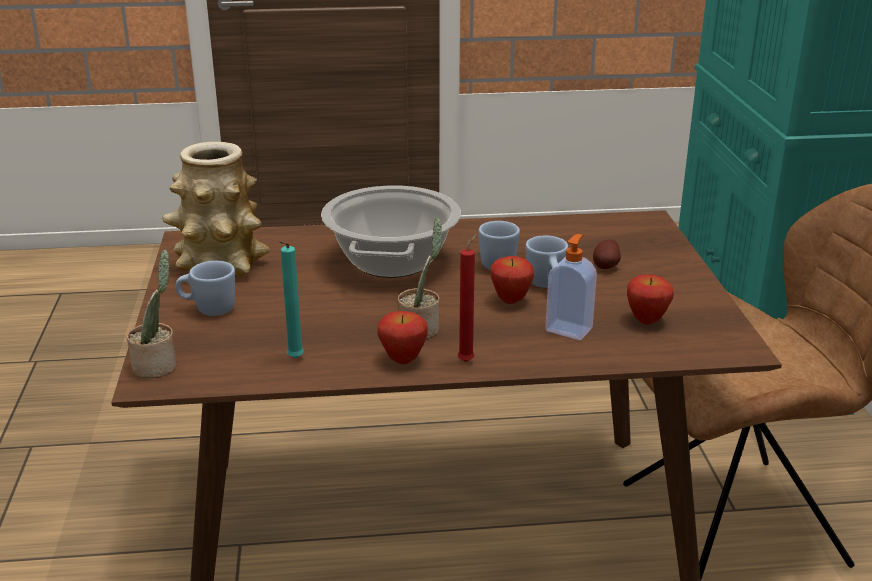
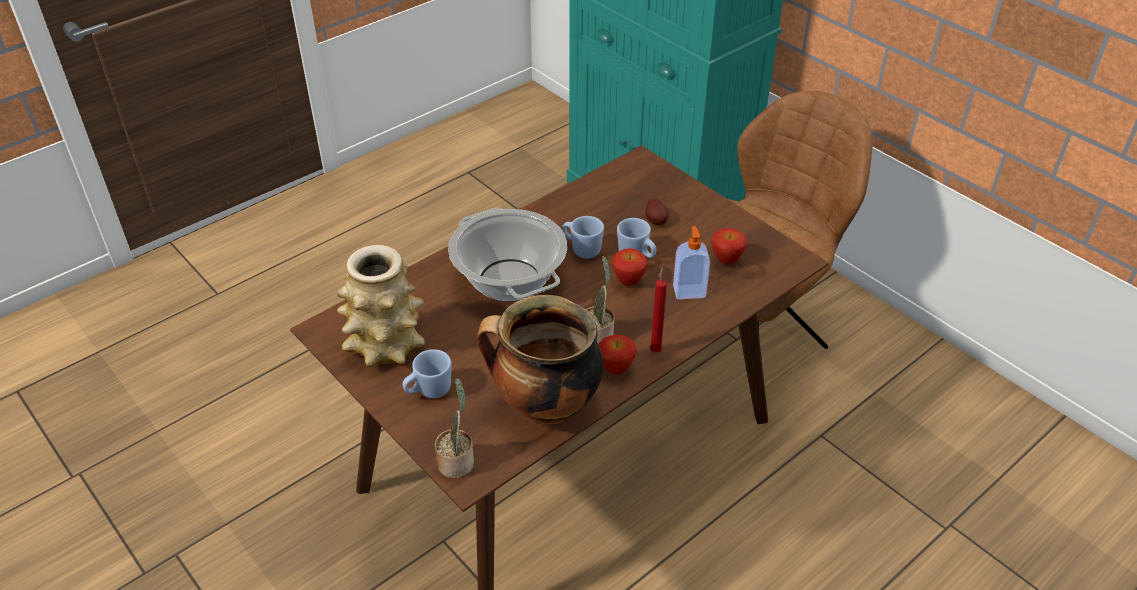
camera: 35 degrees left, 15 degrees up
(294, 359) = (545, 406): turquoise candle -> cooking pot

